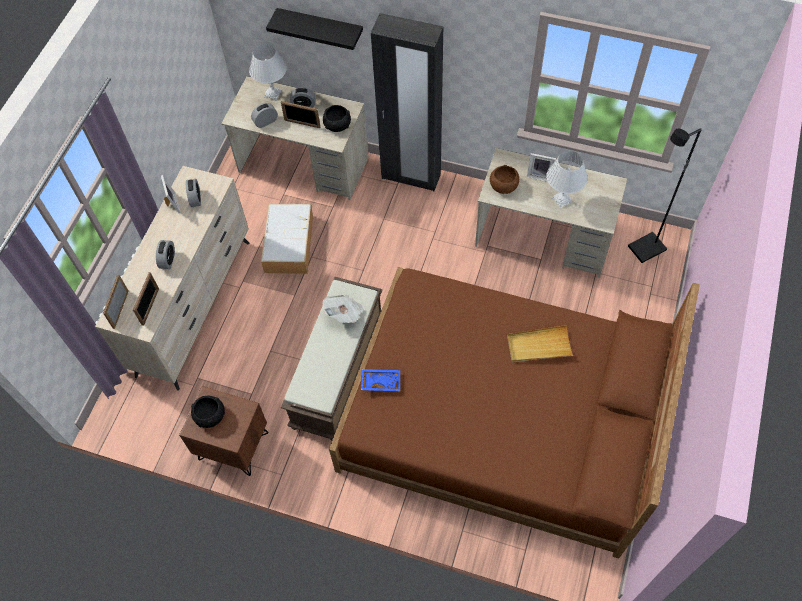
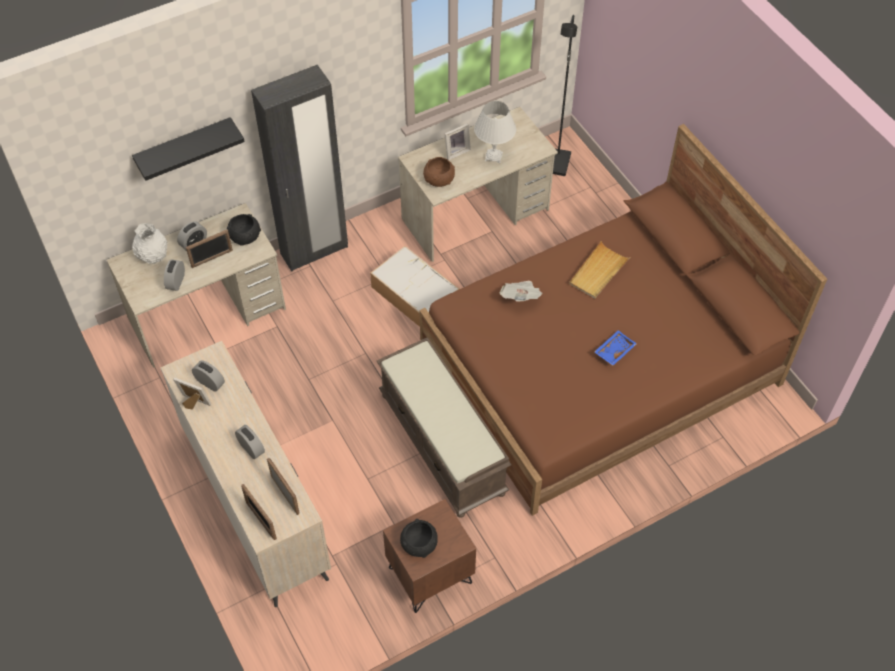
camera: 50 degrees left, 5 degrees down
(273, 94) = (152, 255): white table lamp -> white vase
(289, 243) = (275, 385): storage box -> storage box (414, 294)
(345, 313) = (423, 377): newspaper -> newspaper (520, 297)
(381, 381) = (521, 395): blue tray -> blue tray (614, 350)

